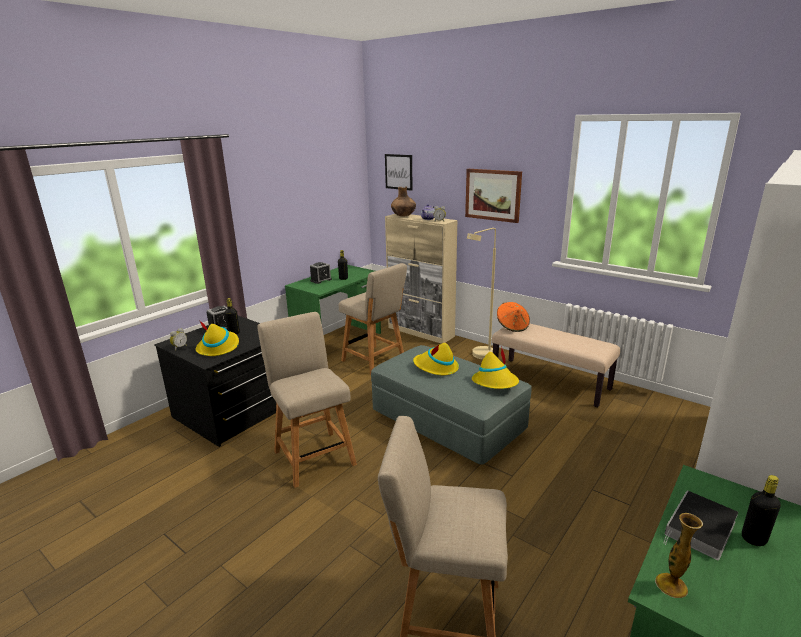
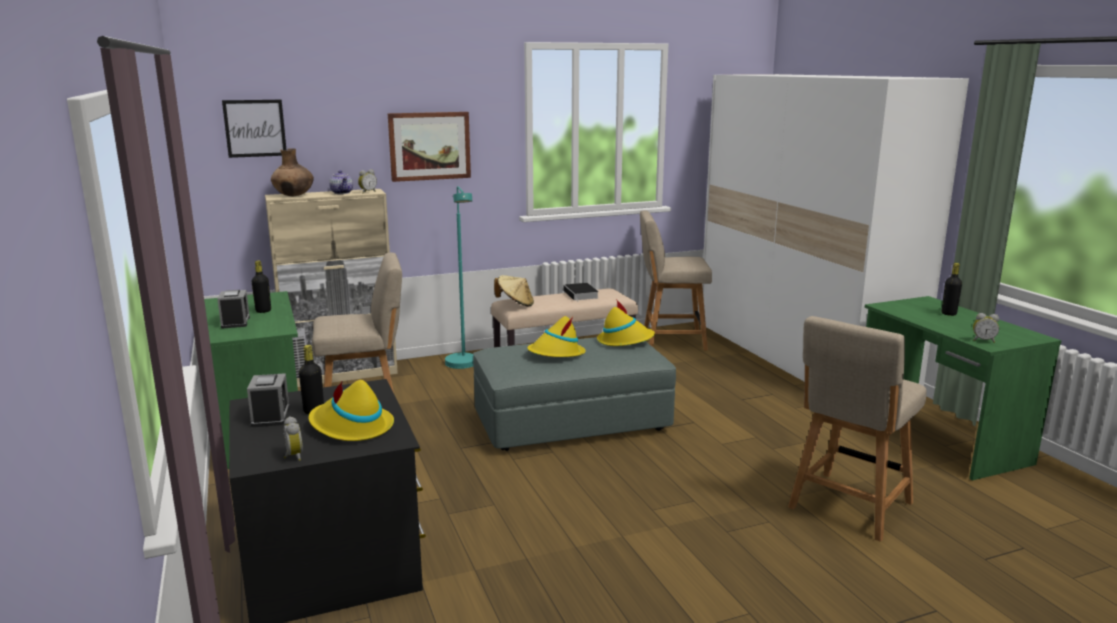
camera: 60 degrees left, 5 degrees down
(313, 455) = (539, 517): beige chair -> beige chair (670, 340)
(480, 356) = (463, 366): beige floor lamp -> turquoise floor lamp
(512, 326) = (515, 304): orange hat -> beige hat
(671, 585) = (983, 340): vase -> alarm clock
(700, 529) = (935, 320): book -> book (581, 294)

